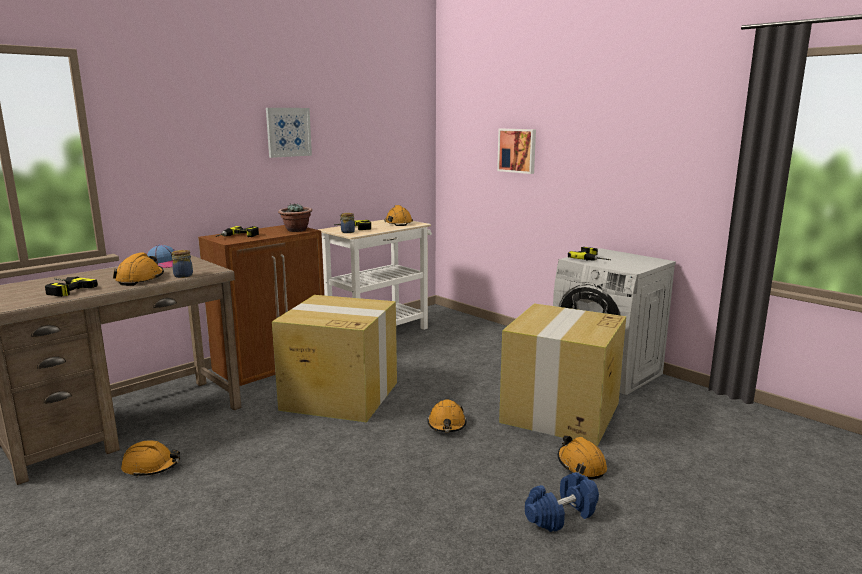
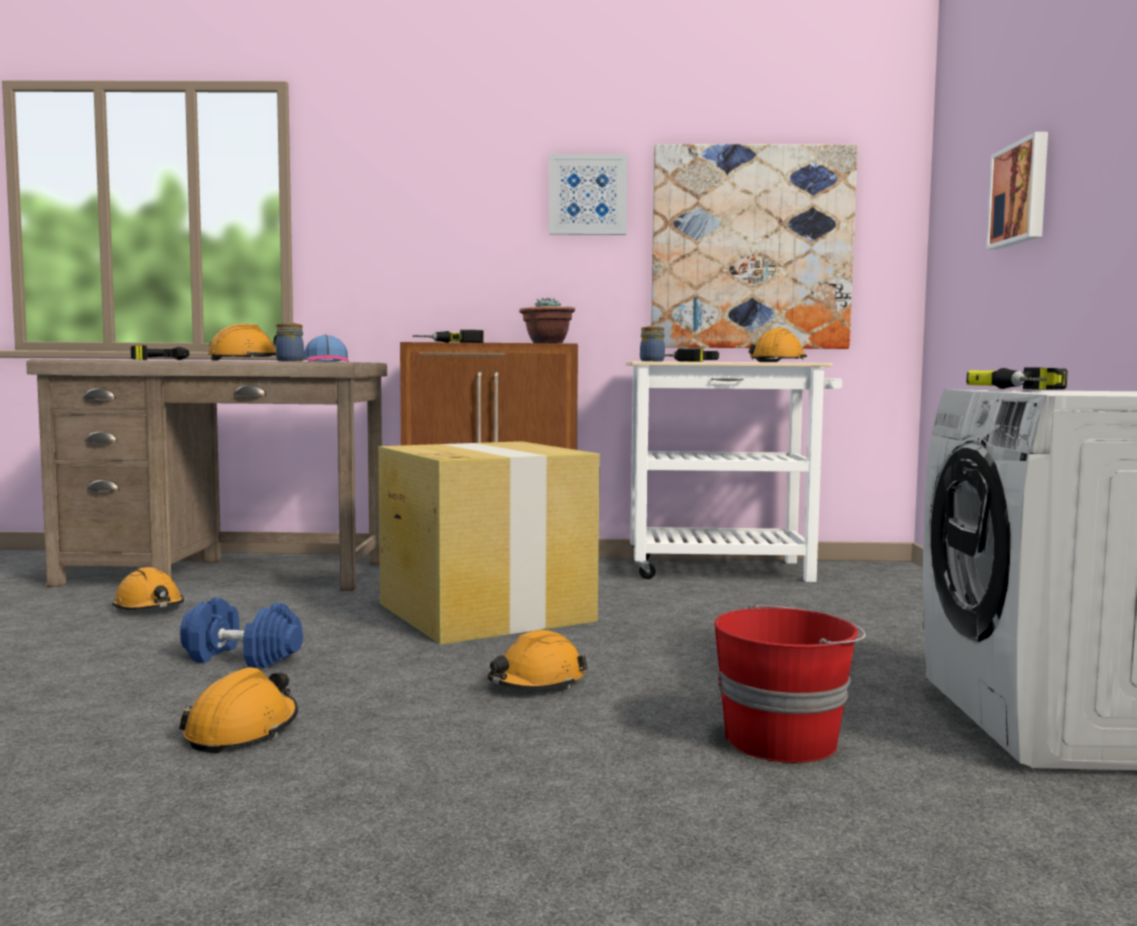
camera: 45 degrees right, 10 degrees down
(368, 159) = (751, 248): none -> picture
(560, 413) = (783, 740): cardboard box -> red bucket
(561, 515) = (375, 862): blue dumbbell -> blue dumbbell (241, 658)
(581, 465) = (616, 820): orange hard hat -> orange hard hat (242, 730)

